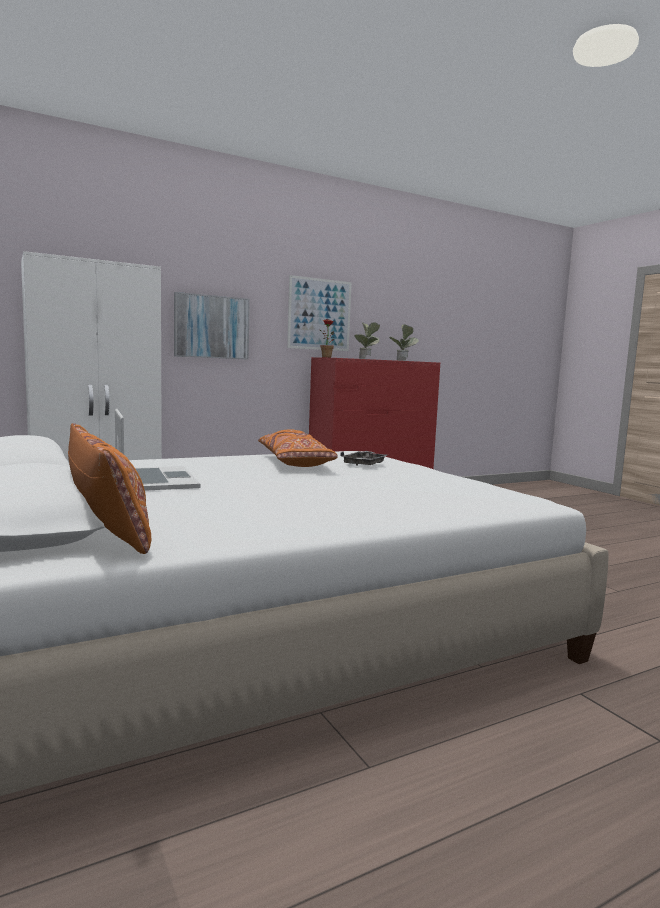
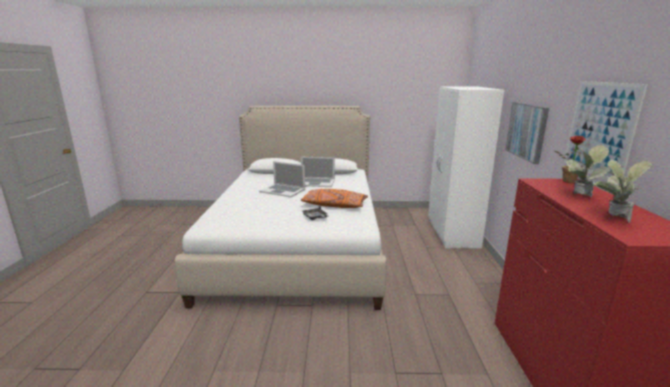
camera: 120 degrees right, 10 degrees up
(107, 529) = (263, 175): orange pillow -> none
(257, 489) = (282, 190): none -> laptop

